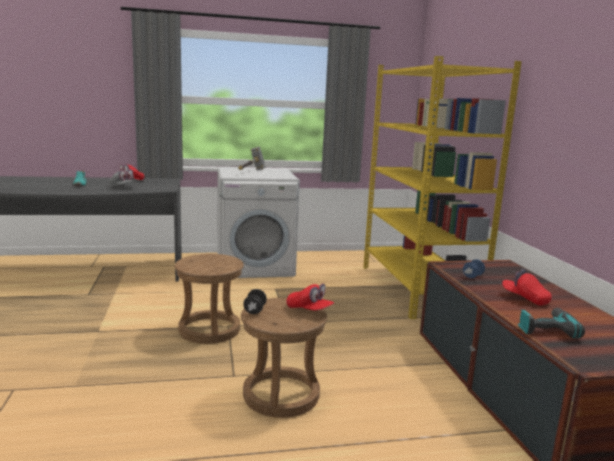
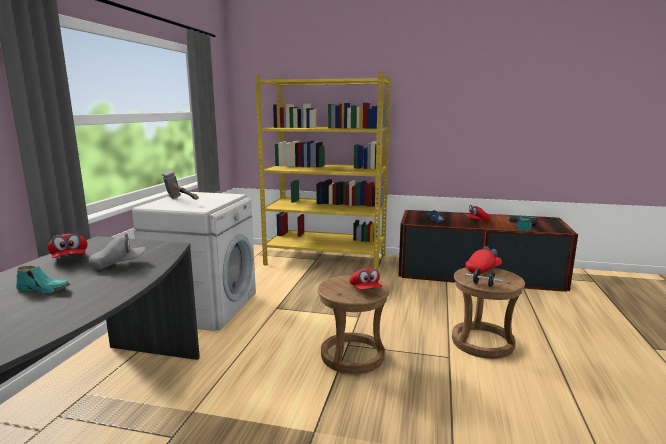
camera: 65 degrees left, 0 degrees up
(206, 267) = (365, 290): none -> red cap

